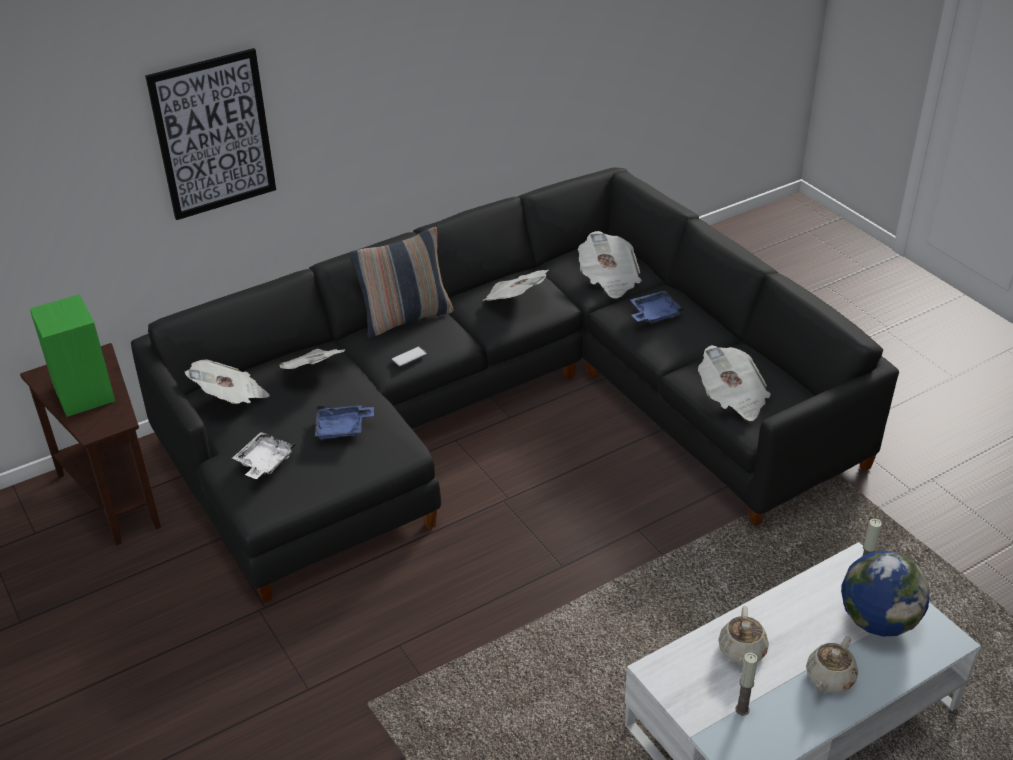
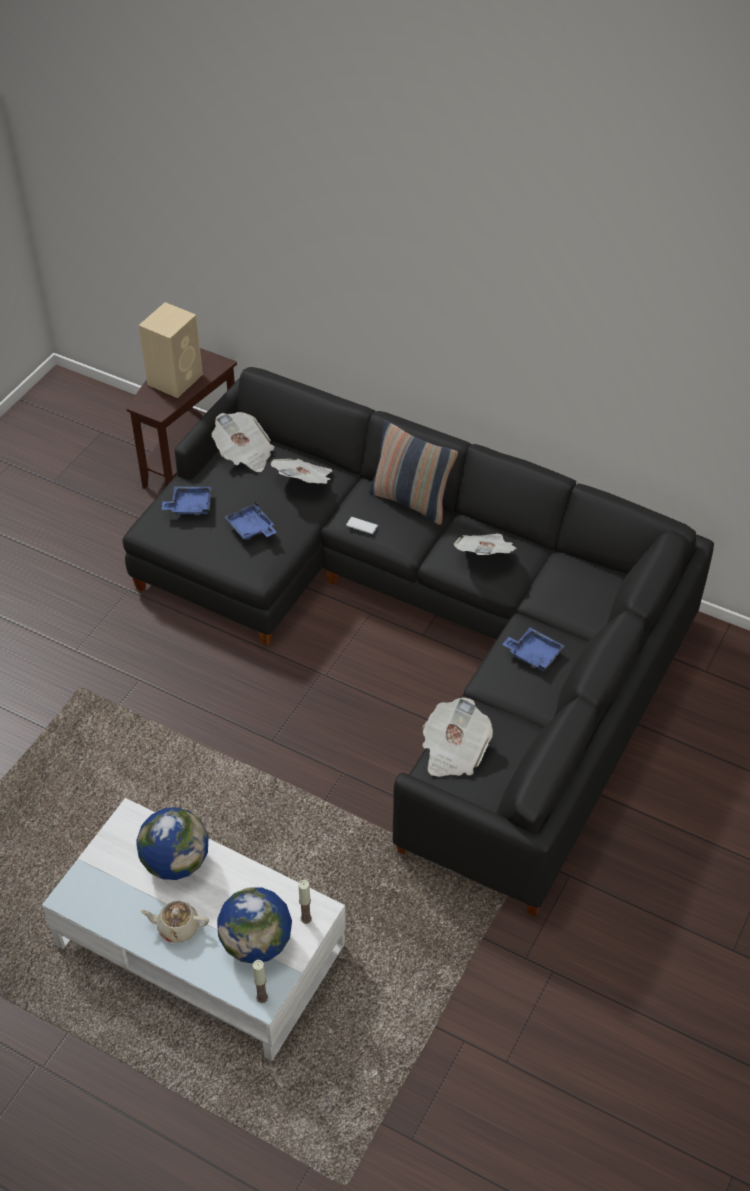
camera: 60 degrees right, 10 degrees up
(83, 392) = (176, 378): green speaker -> beige speaker
(213, 135) = (338, 268): picture -> none
(264, 462) = (189, 506): white tray -> blue tray
(609, 279) = (568, 605): newspaper -> none
(742, 651) = (176, 862): beige teapot -> globe
(742, 709) = (118, 881): candle -> candle (262, 997)

